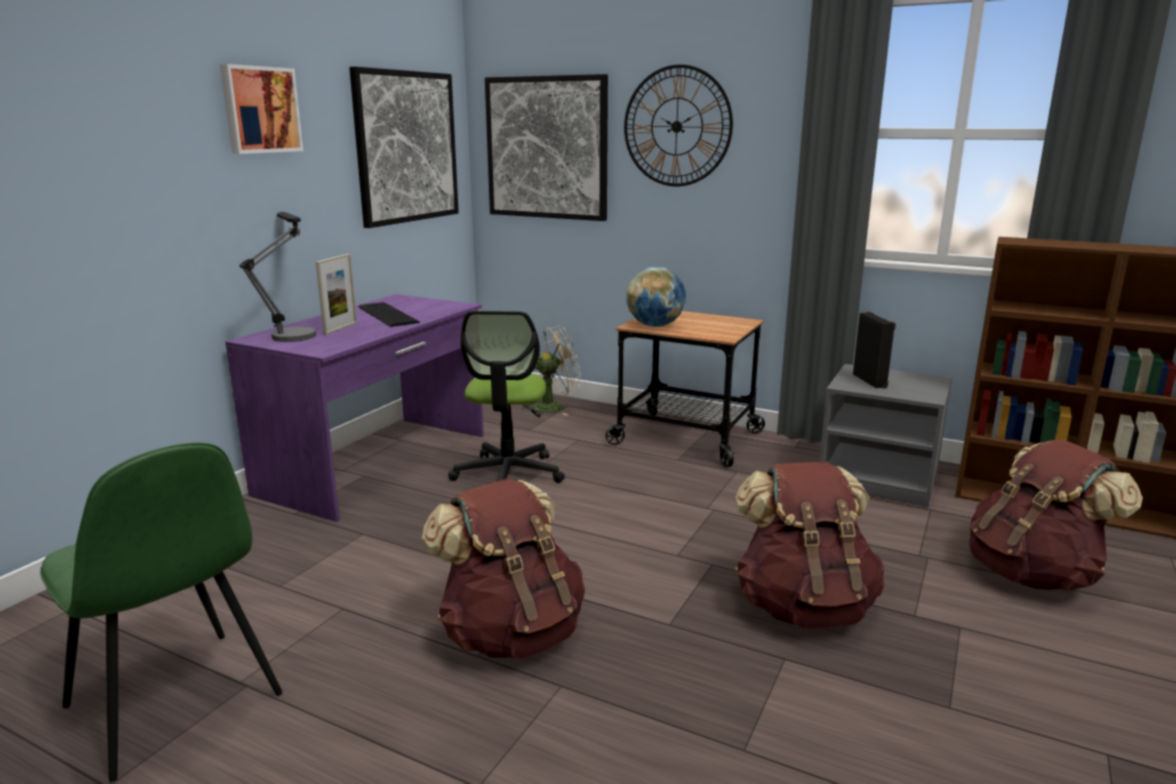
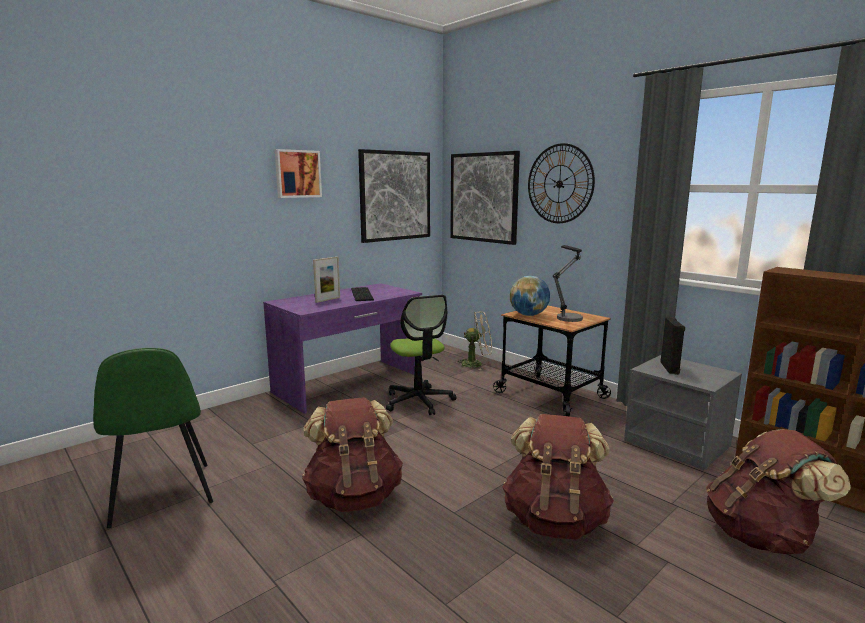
camera: 20 degrees right, 5 degrees down
(293, 333) = (301, 300): table lamp -> table lamp (567, 316)
(508, 474) = (419, 401): office chair -> office chair turned 45 degrees counterclockwise

